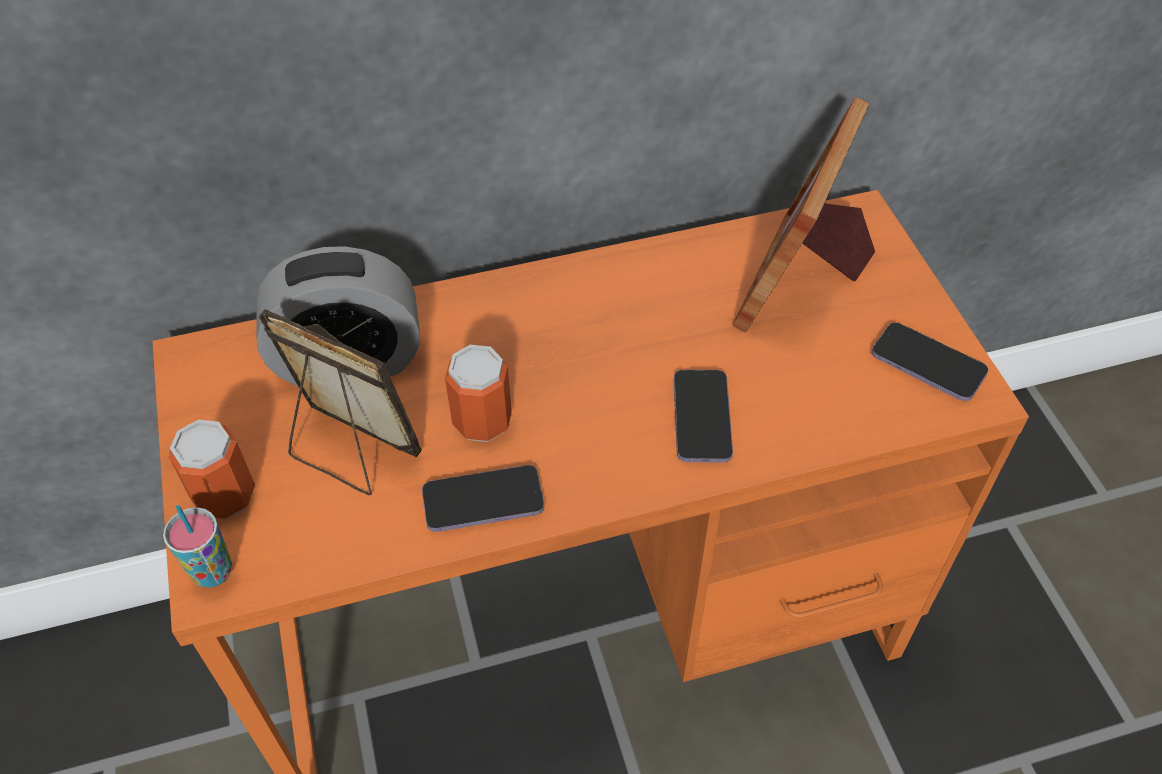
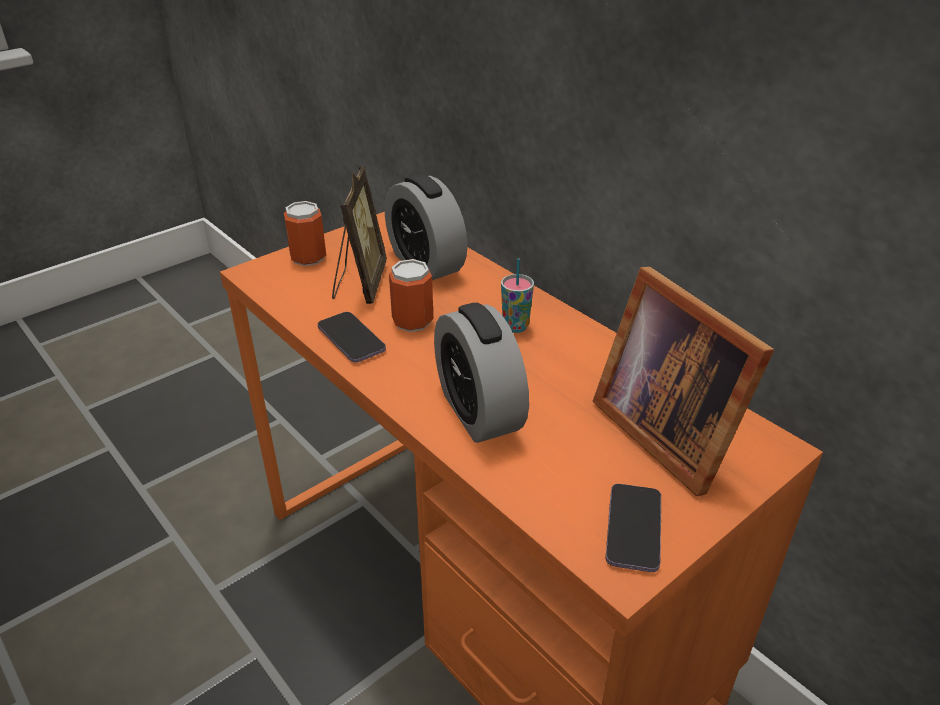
camera: 65 degrees right, 15 degrees down
(213, 572) = (259, 270): cup -> cup (515, 326)
(701, 418) = (478, 412): phone -> alarm clock
(803, 278) = (666, 430): picture frame -> picture frame turned 120 degrees counterclockwise

